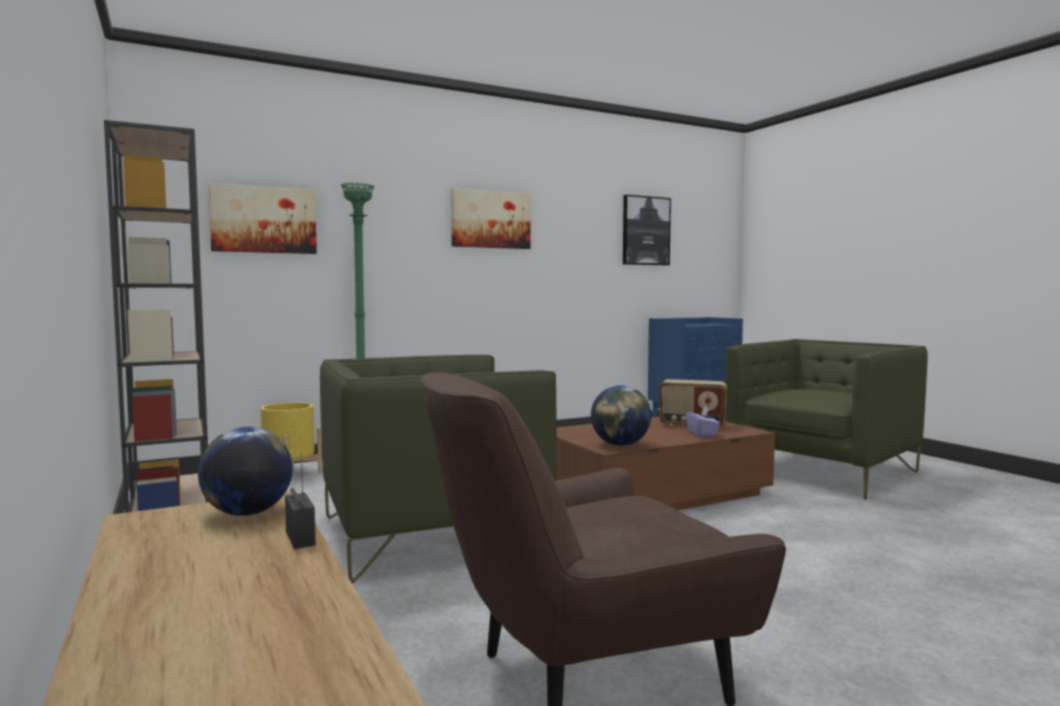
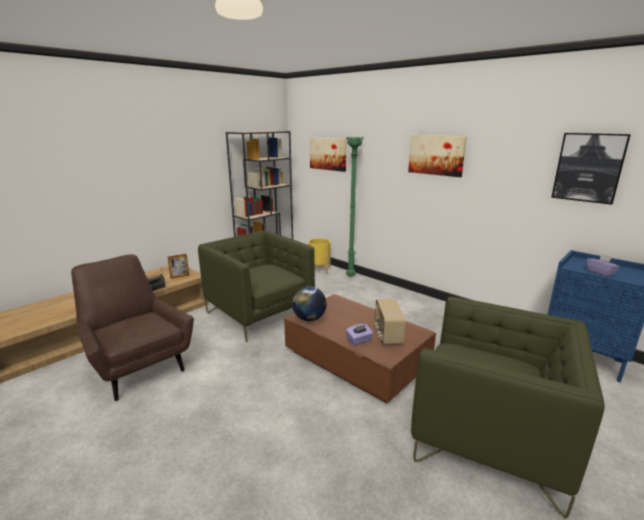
camera: 70 degrees right, 15 degrees up
(247, 513) = (180, 276): globe -> picture frame
(702, 325) = (600, 272): none -> purple tissue box

